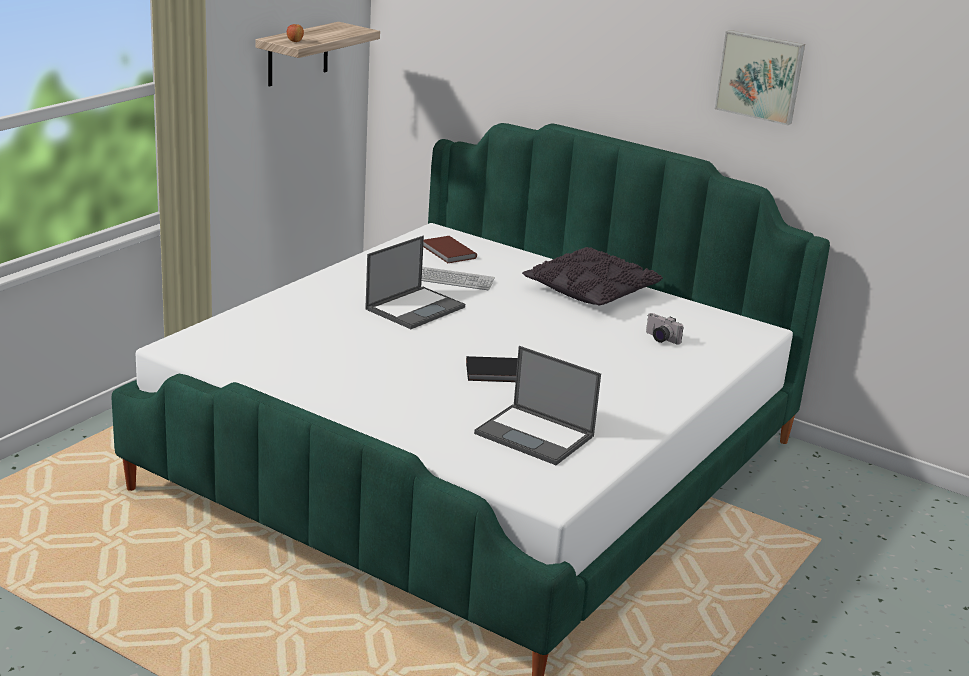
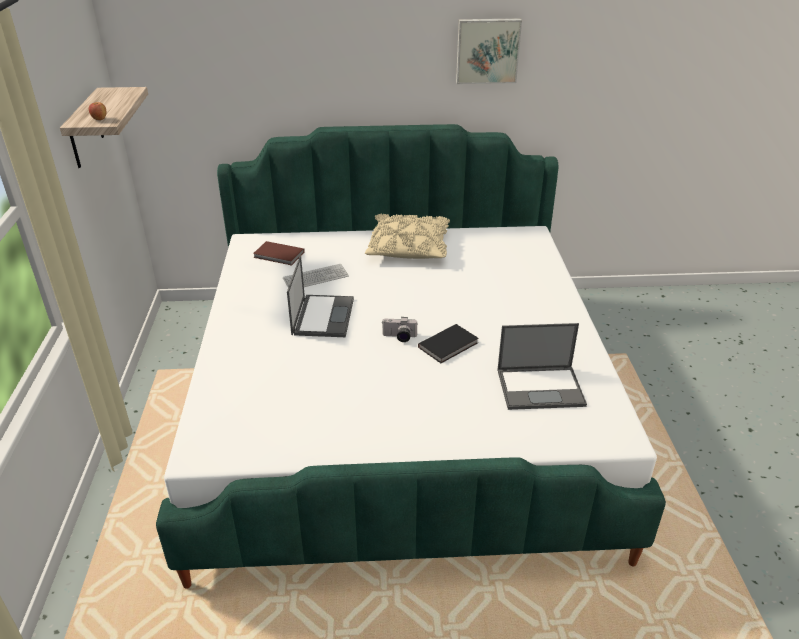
camera: 35 degrees left, 10 degrees up
(591, 291) = (409, 247): black pillow -> beige pillow
(659, 339) = (495, 266): camera -> camera (399, 337)

